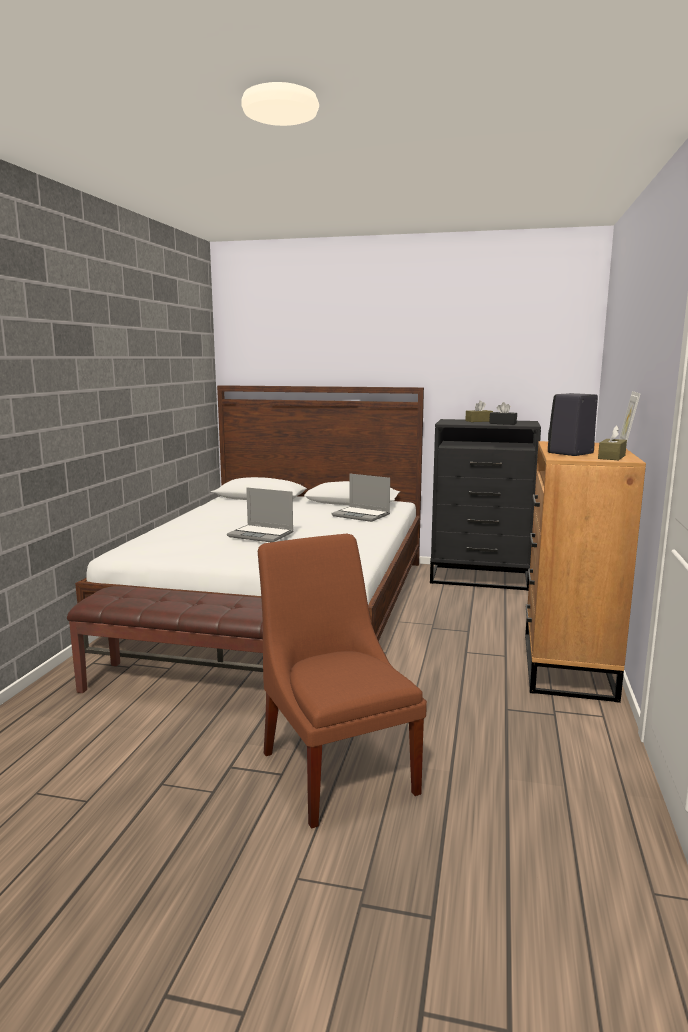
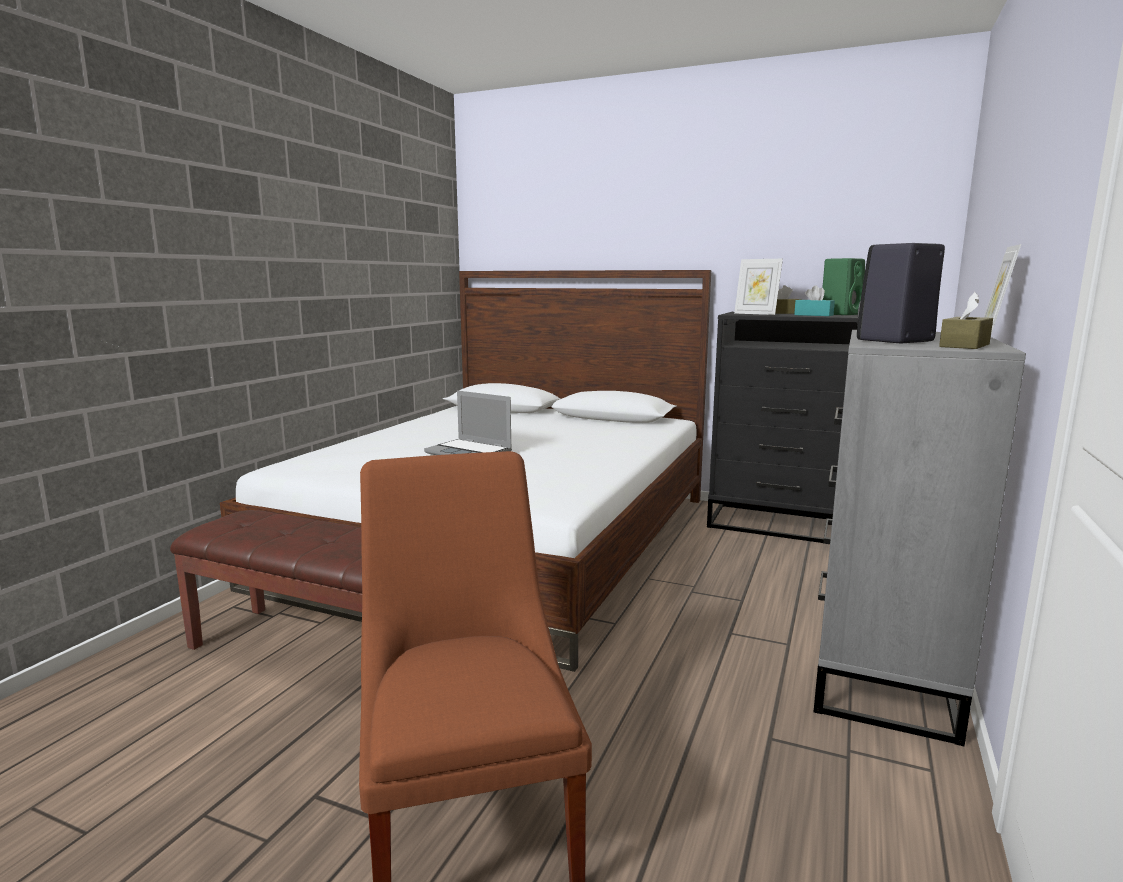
camera: 10 degrees right, 0 degrees up
(362, 515) = (615, 433): laptop -> none
(461, 422) = (756, 314): none -> picture frame
(503, 423) = (813, 315): black tissue box -> turquoise tissue box
(520, 422) = (840, 314): none -> green speaker
(567, 666) = (882, 671): brown dresser -> grey dresser

